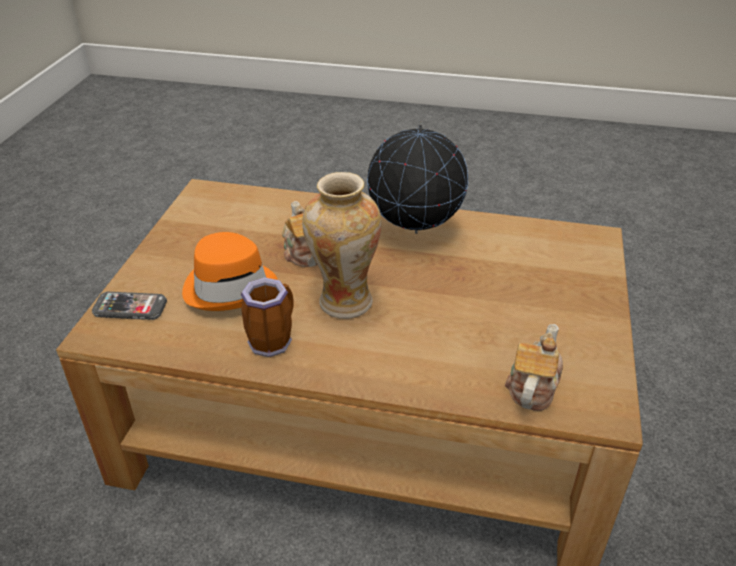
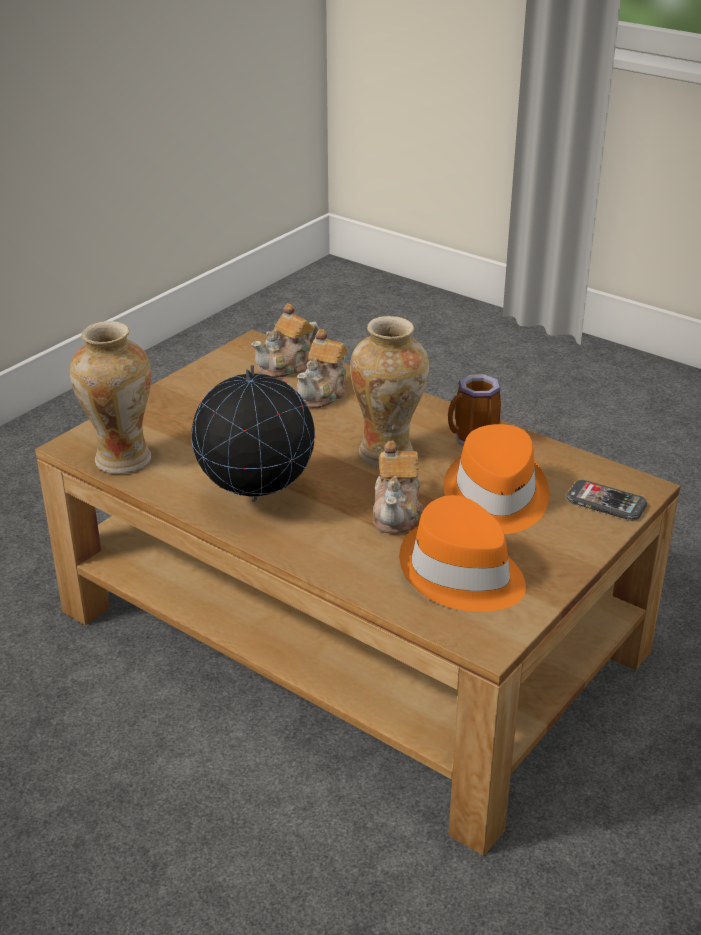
camera: 155 degrees left, 5 degrees down
(235, 222) = (461, 574): none -> orange hat
(458, 357) = (323, 393): none -> teapot
(547, 235) = (121, 460): none -> vase

